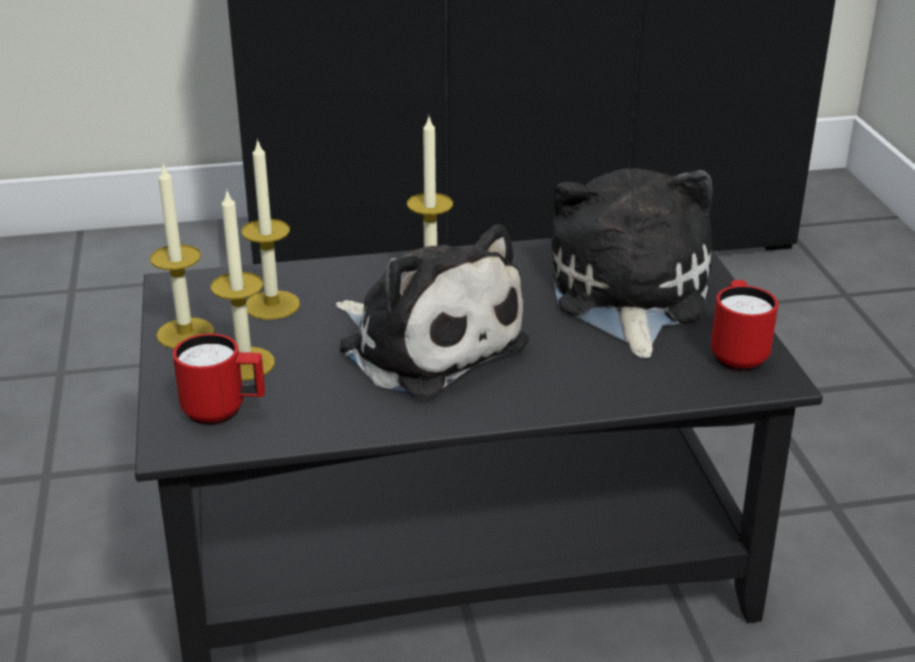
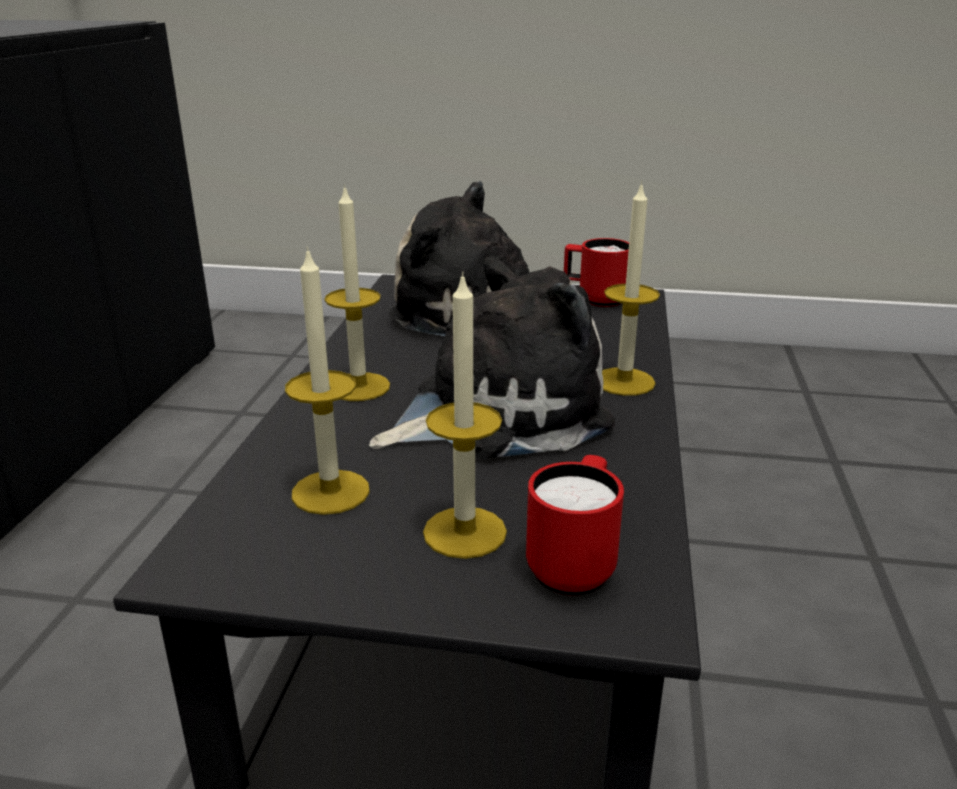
camera: 70 degrees left, 5 degrees down
(185, 333) = (346, 574): candle -> candle (624, 381)

